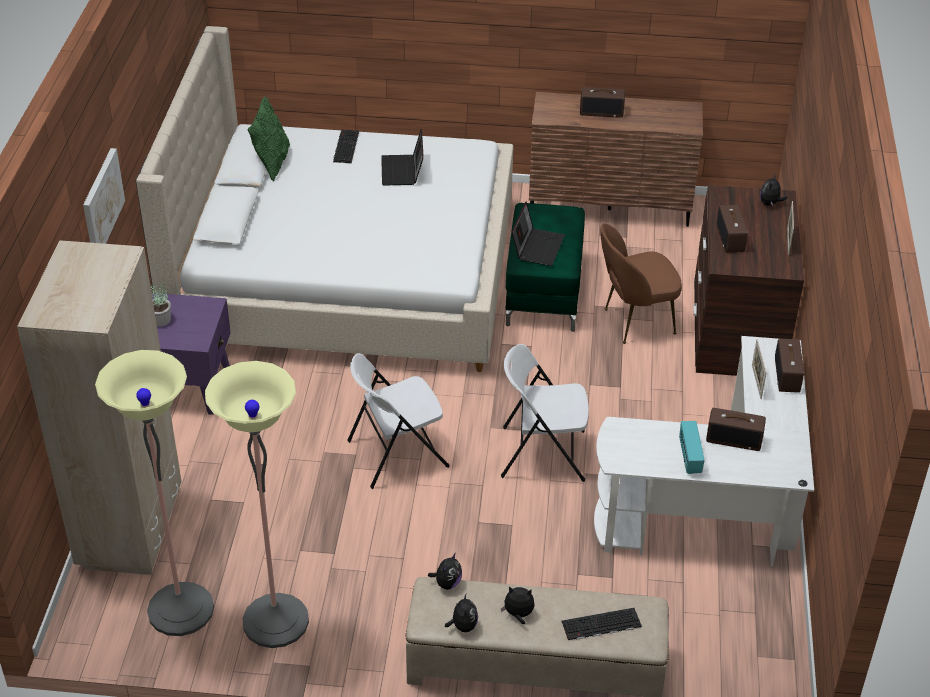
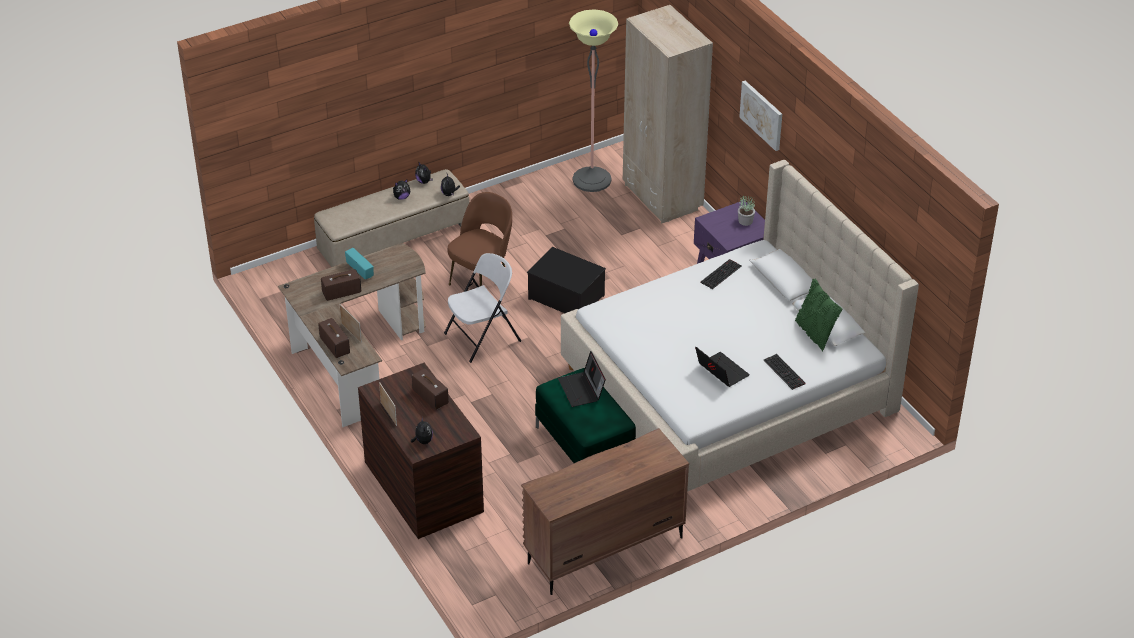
camera: 145 degrees right, 0 degrees up
(275, 621) = (540, 196): floor lamp -> none
(397, 453) = (567, 297): white chair -> storage box
(600, 625) = (357, 211): keyboard -> keyboard (720, 273)
(601, 111) = (619, 468): radio -> none
(633, 323) = (500, 453): brown chair -> brown chair (482, 280)
(716, 505) = (354, 357): white desk -> brown desk

